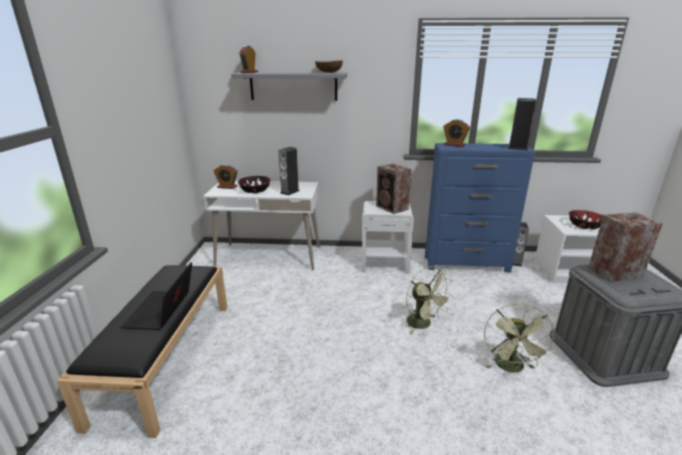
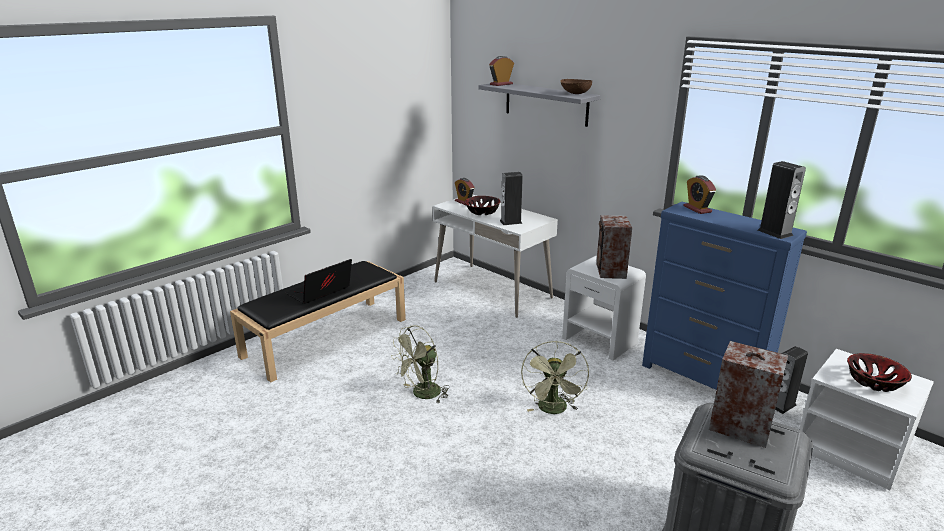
camera: 40 degrees right, 0 degrees up
(511, 368) = (584, 487): green fan -> green fan (422, 394)

